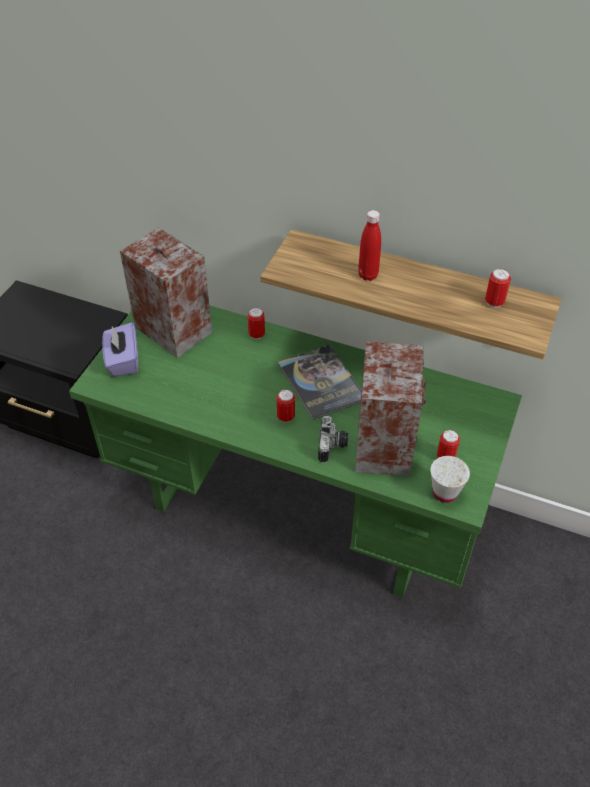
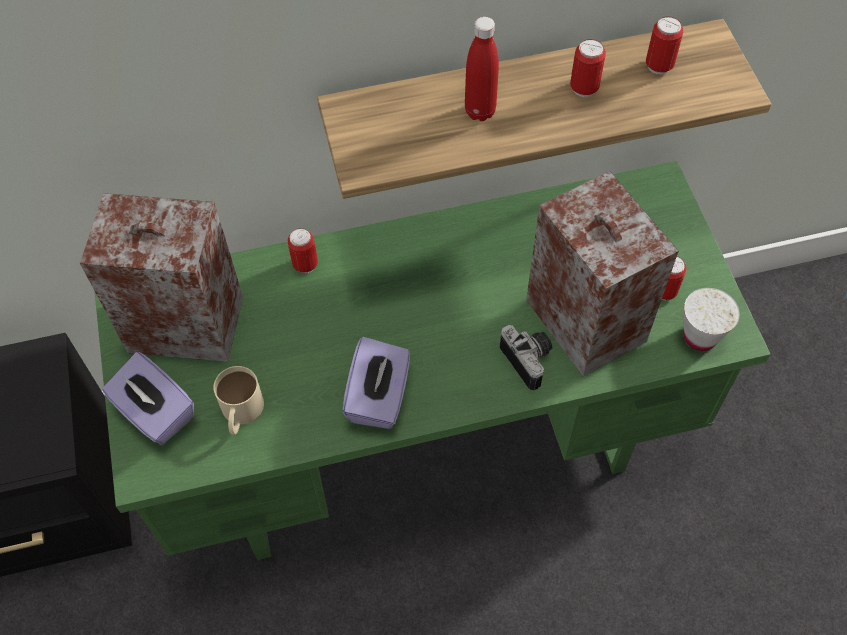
camera: 35 degrees left, 10 degrees up
(161, 384) = (240, 413): none -> beige mug
(235, 417) = (379, 397): none -> purple tissue box
(286, 417) = (441, 357): can -> can (584, 88)
(321, 382) = (443, 282): book -> none

